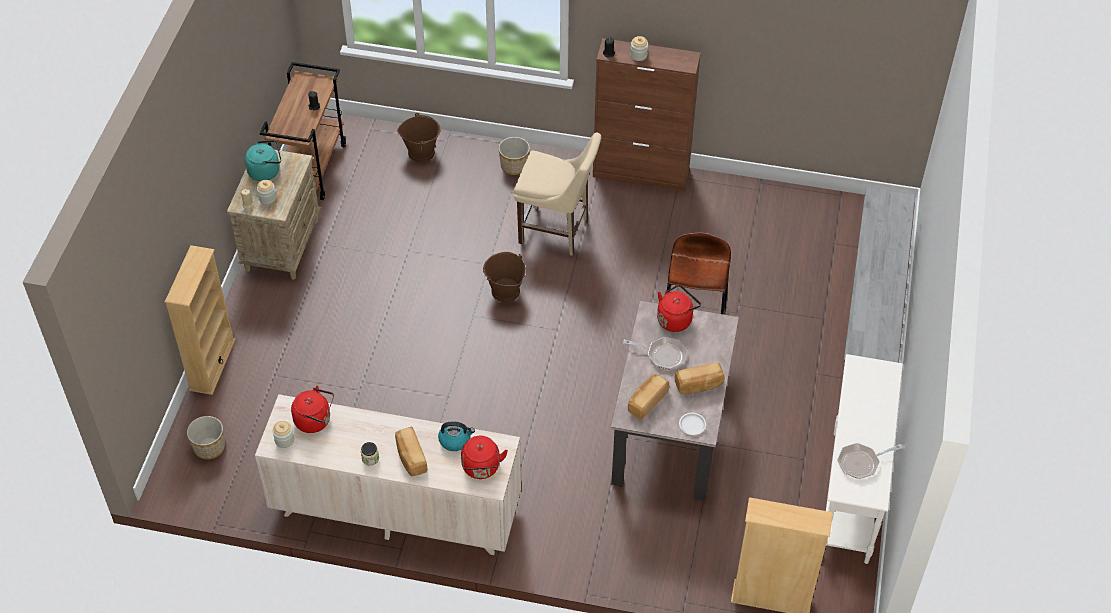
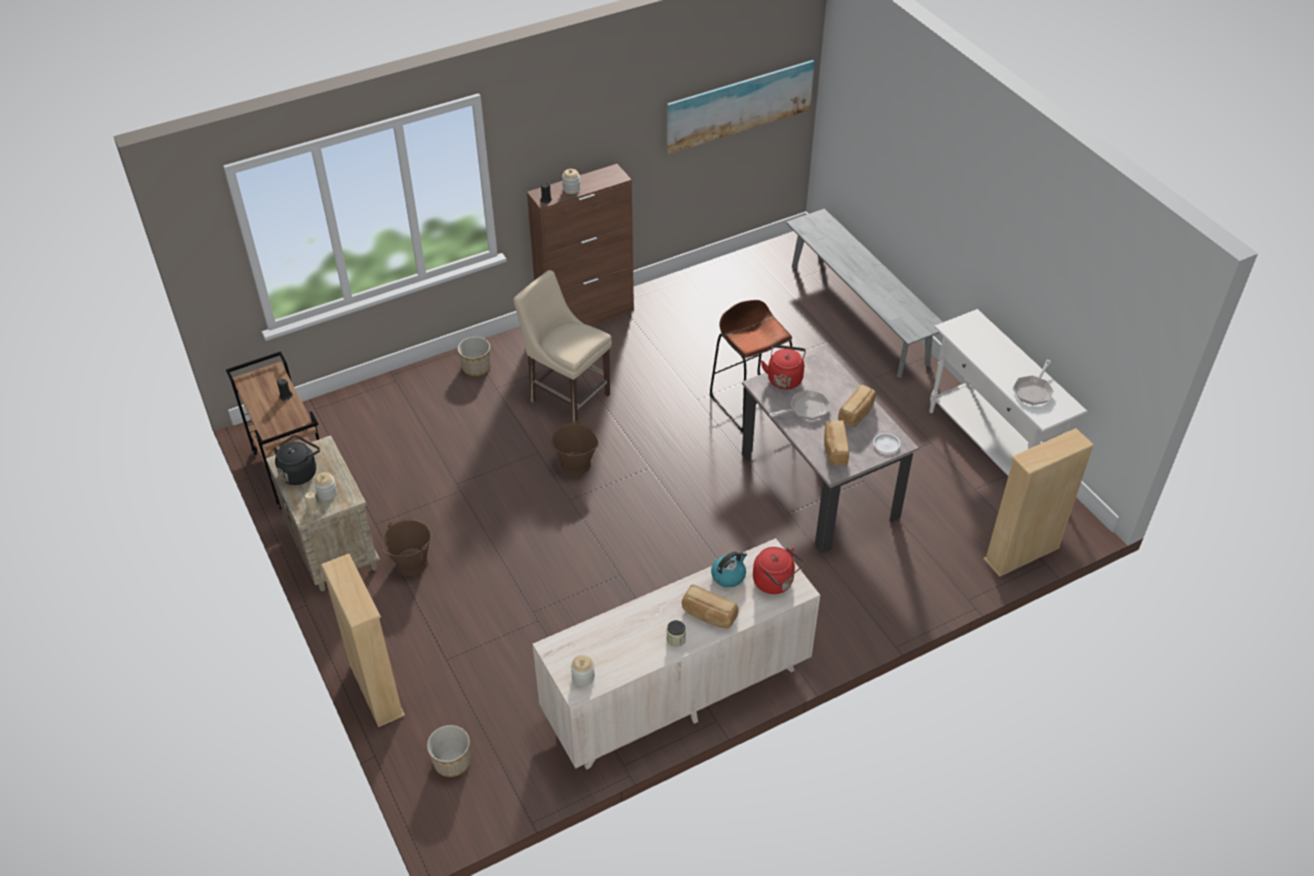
camera: 40 degrees left, 5 degrees down
(266, 171) = (300, 472): turquoise kettle -> black kettle
(315, 420) = (592, 642): red kettle -> none
(421, 152) = (383, 401): brown bucket -> brown bucket (411, 562)
(557, 231) = (567, 396): beige chair -> beige chair turned 120 degrees counterclockwise
(848, 53) = (738, 104): none -> picture

